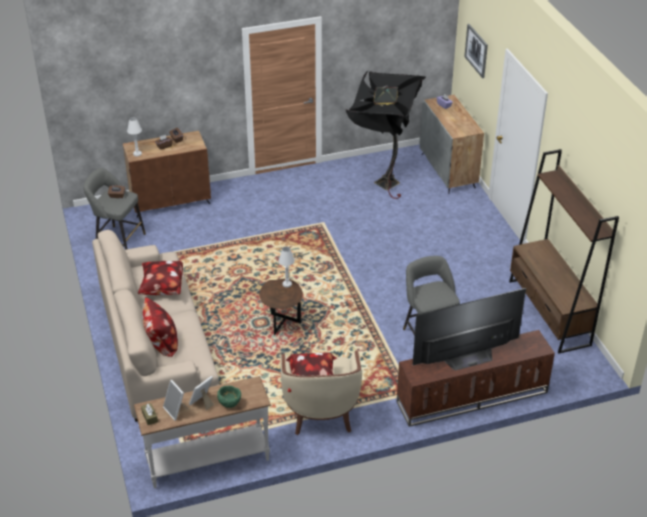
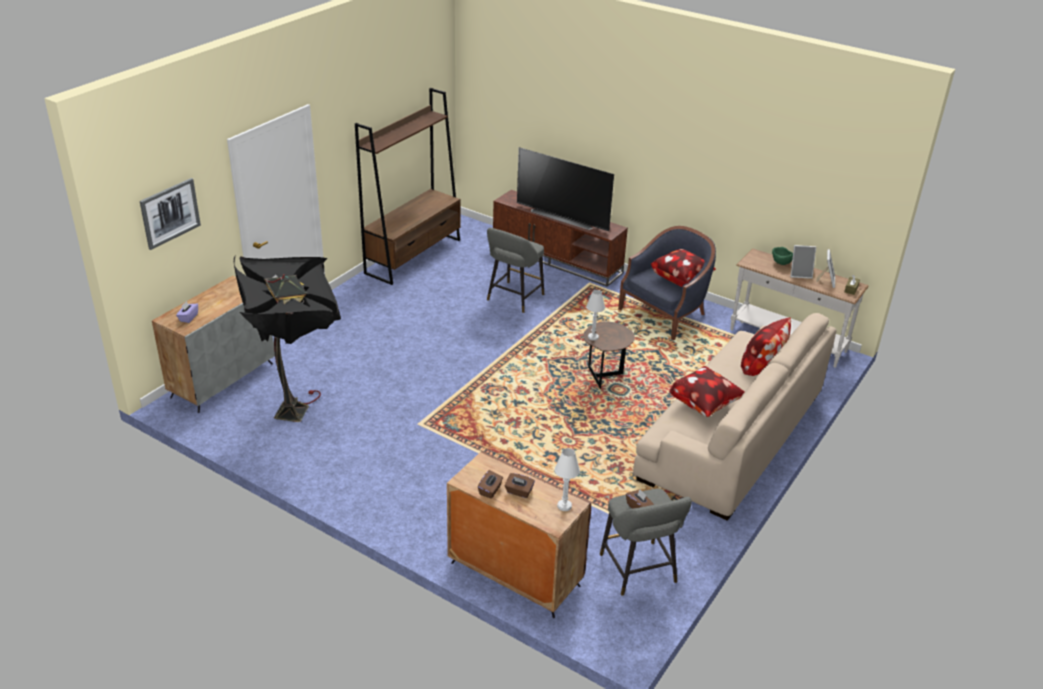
camera: 130 degrees left, 5 degrees down
(321, 410) = (665, 314): beige armchair -> blue armchair

